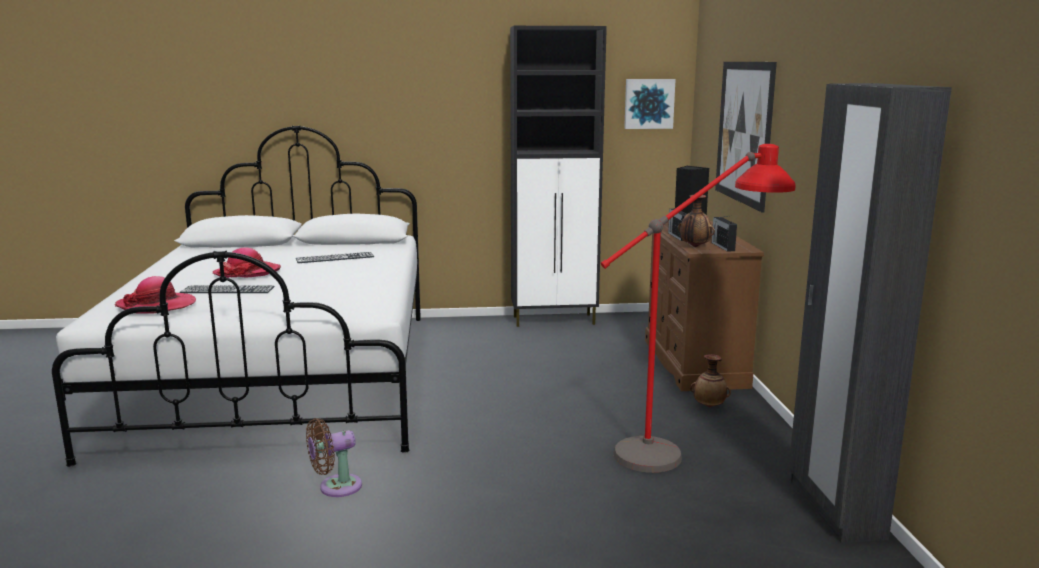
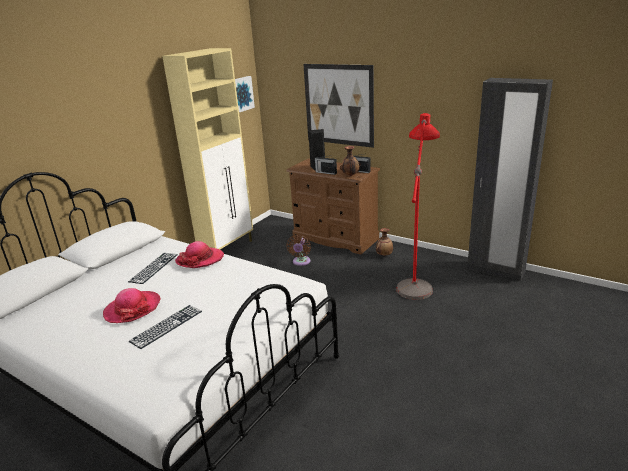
camera: 50 degrees left, 10 degrees up
(157, 306) = (160, 366): hat -> hat (200, 259)
(336, 487) = (352, 397): brown fan -> brown fan (301, 262)
(555, 320) = (227, 249): black cabinet -> beige cabinet

